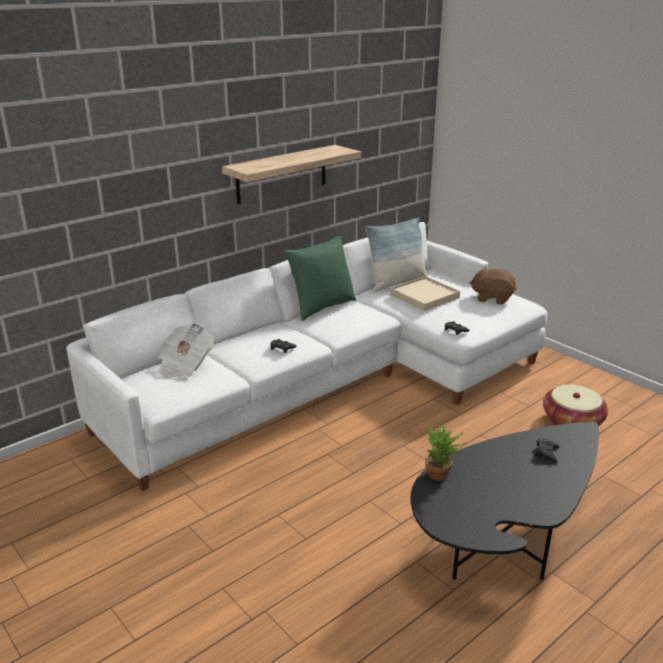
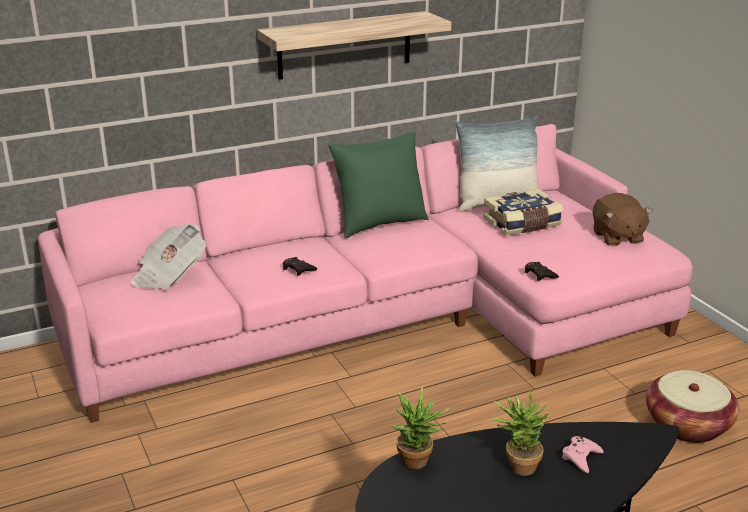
camera: 15 degrees right, 0 degrees up
(335, 378) = (390, 319): white sofa -> pink sofa
(424, 296) = (522, 224): beige tray -> book
(492, 298) = (617, 237): brown plush toy -> brown plush toy turned 135 degrees counterclockwise
(508, 465) = (517, 465): none -> potted plant
(546, 453) = (581, 457): black game controller -> pink game controller

